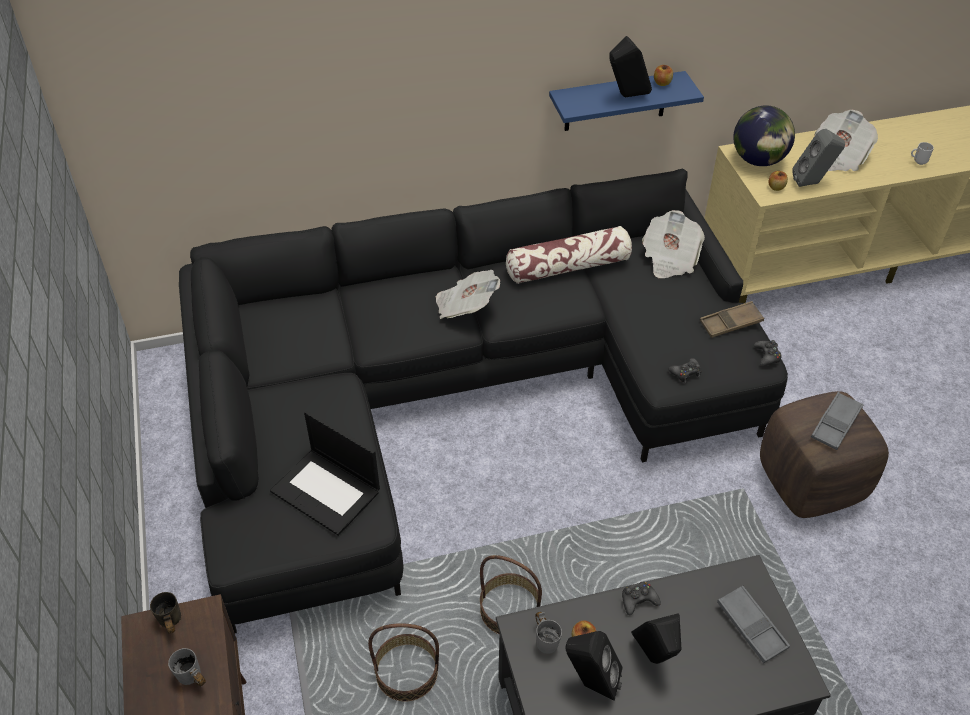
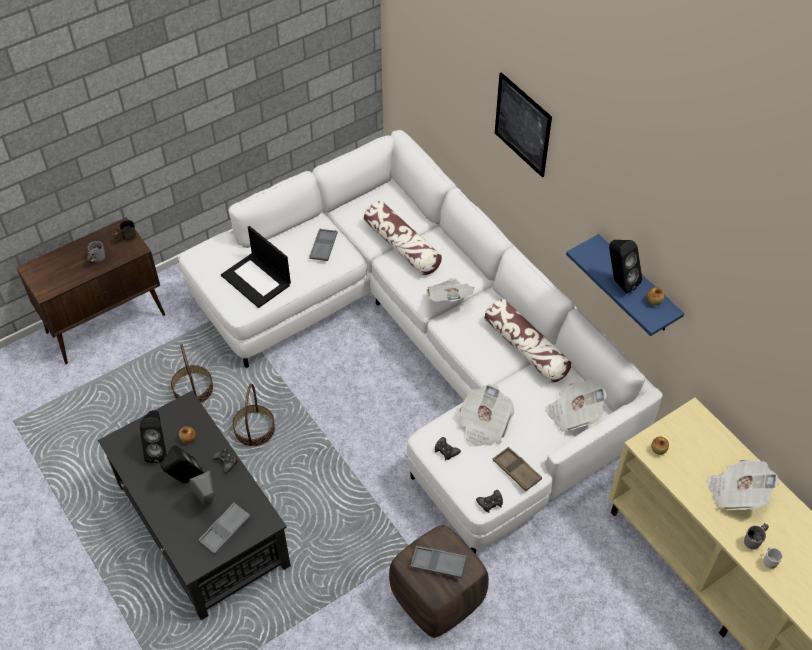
camera: 70 degrees right, 5 degrees up
(310, 403) = (323, 247): none -> grey tray
(327, 491) = (257, 280): laptop -> laptop turned 60 degrees counterclockwise
(357, 326) = (402, 246): none -> pillow
(396, 60) = (522, 124): none -> picture
(457, 396) = (423, 346): black sofa -> white sofa
(547, 639) = (183, 420): grey mug -> grey mug (755, 542)
(661, 331) = (484, 425): none -> newspaper
(758, 160) = (691, 430): globe -> none
(812, 183) = (681, 477): grey speaker -> grey speaker (208, 502)

